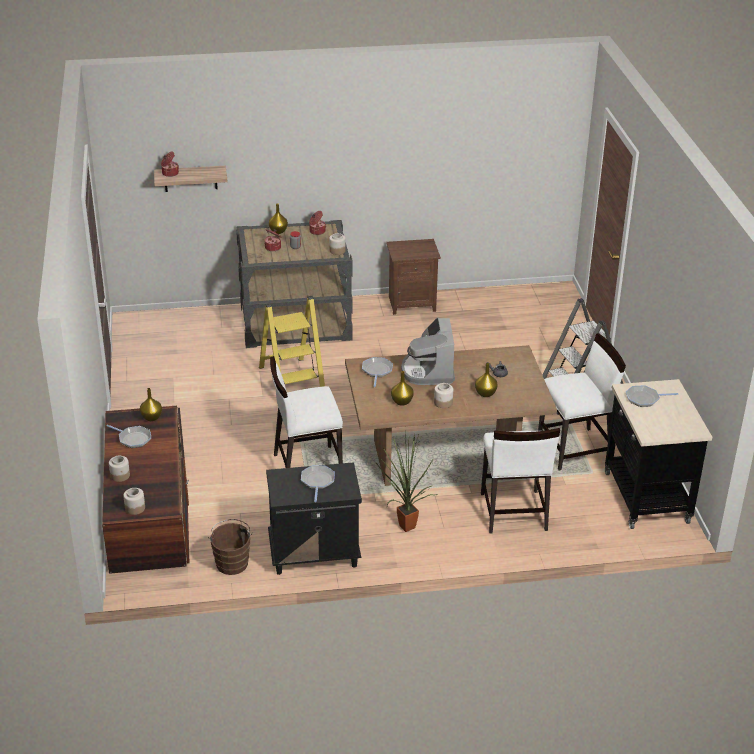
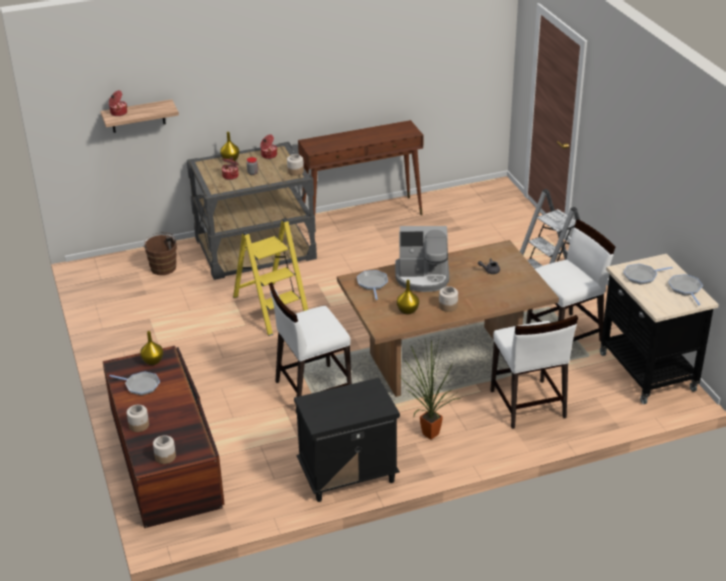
camera: 10 degrees left, 0 degrees up
(232, 562) = (268, 496): brown bucket -> brown bucket (163, 267)
(317, 482) = (350, 402): frying pan -> frying pan (685, 289)
(411, 303) = (362, 216): brown nightstand -> brown console table
(428, 371) = (422, 277): coffee machine -> coffee machine turned 75 degrees counterclockwise
(485, 394) = (485, 292): yellow vase -> none

